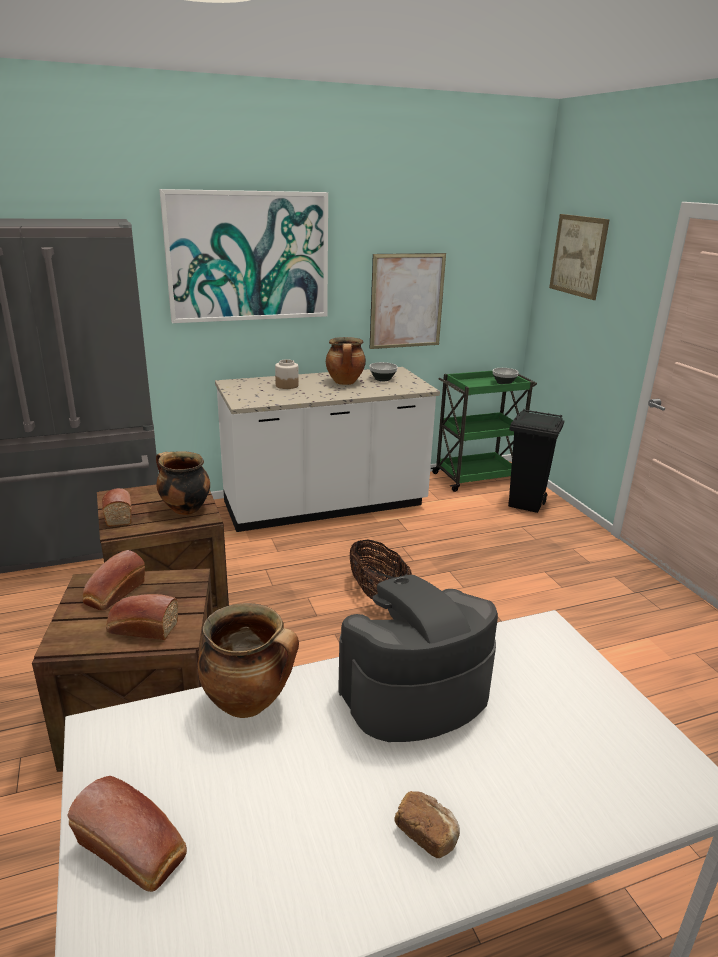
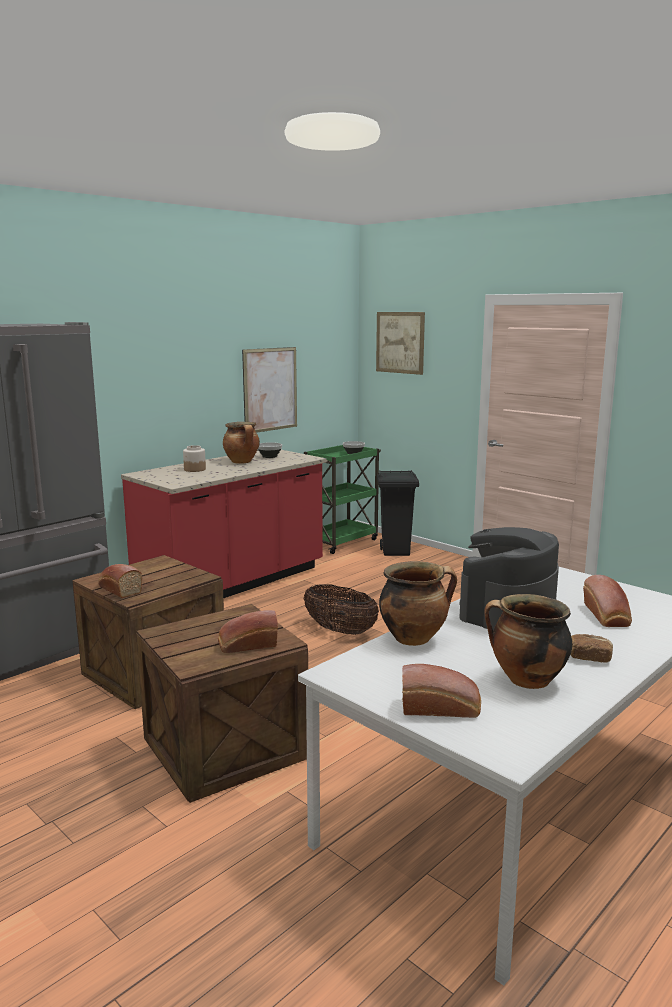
camera: 25 degrees left, 10 degrees down
(114, 594) = (193, 633): bread -> bread (607, 616)
(184, 509) = (175, 575): cooking pot -> cooking pot (526, 681)
(248, 256) = (144, 355): picture -> none
(325, 506) = (233, 583): white counter -> red counter

